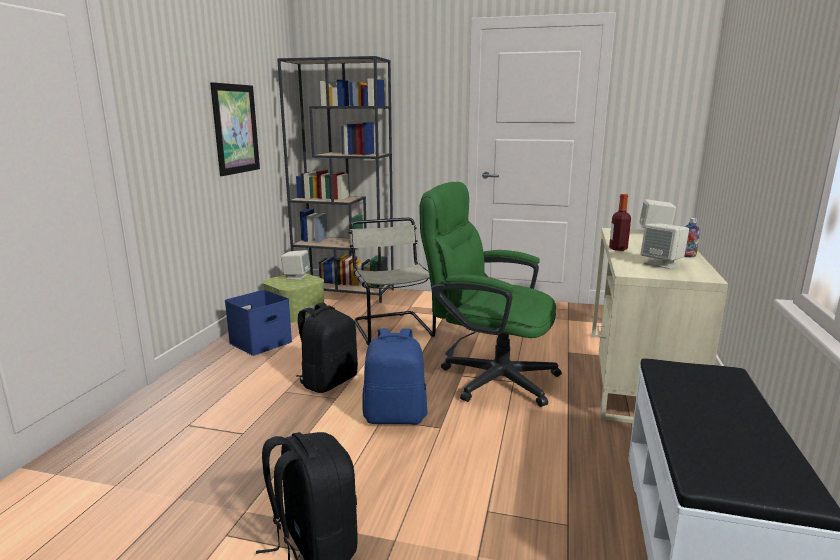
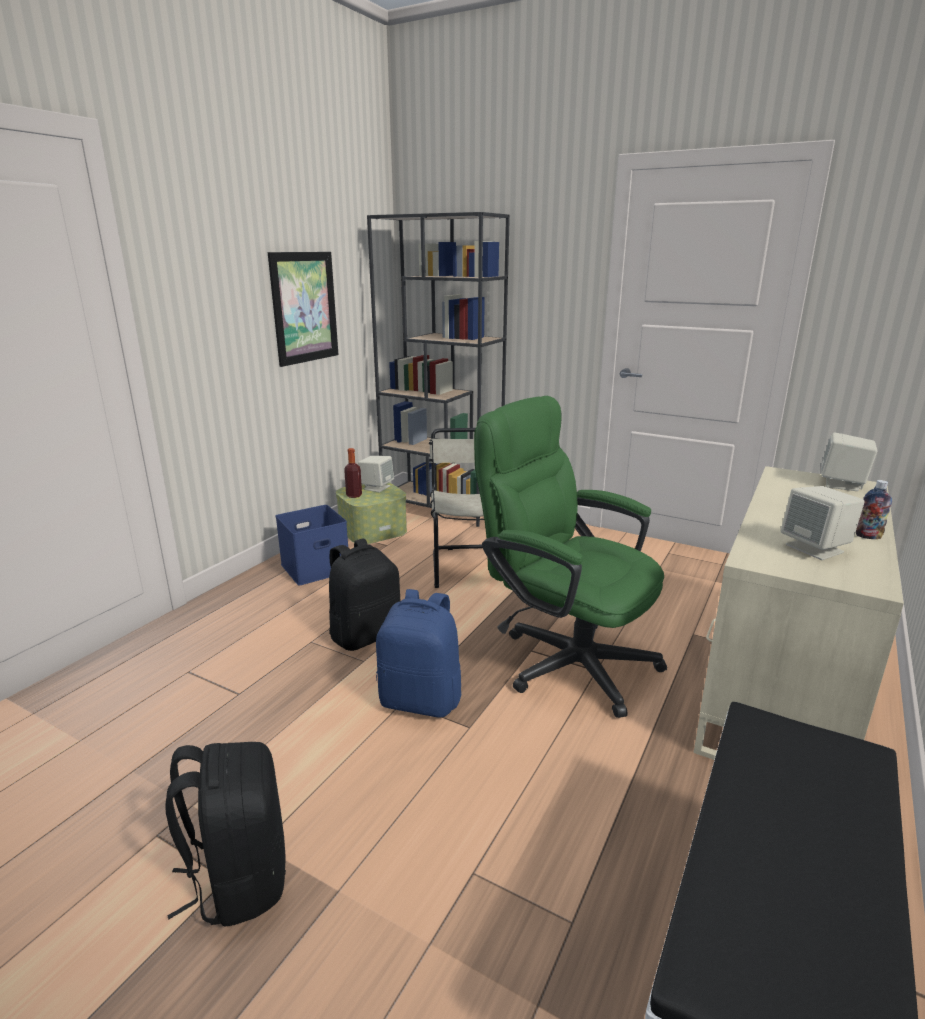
camera: 15 degrees right, 5 degrees up
(618, 249) = (763, 510): bottle -> bottle (354, 495)

